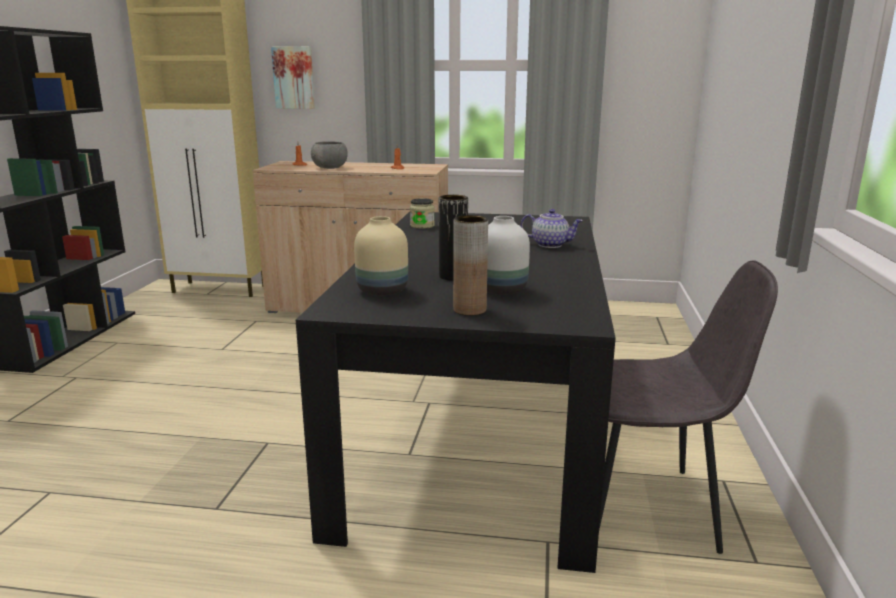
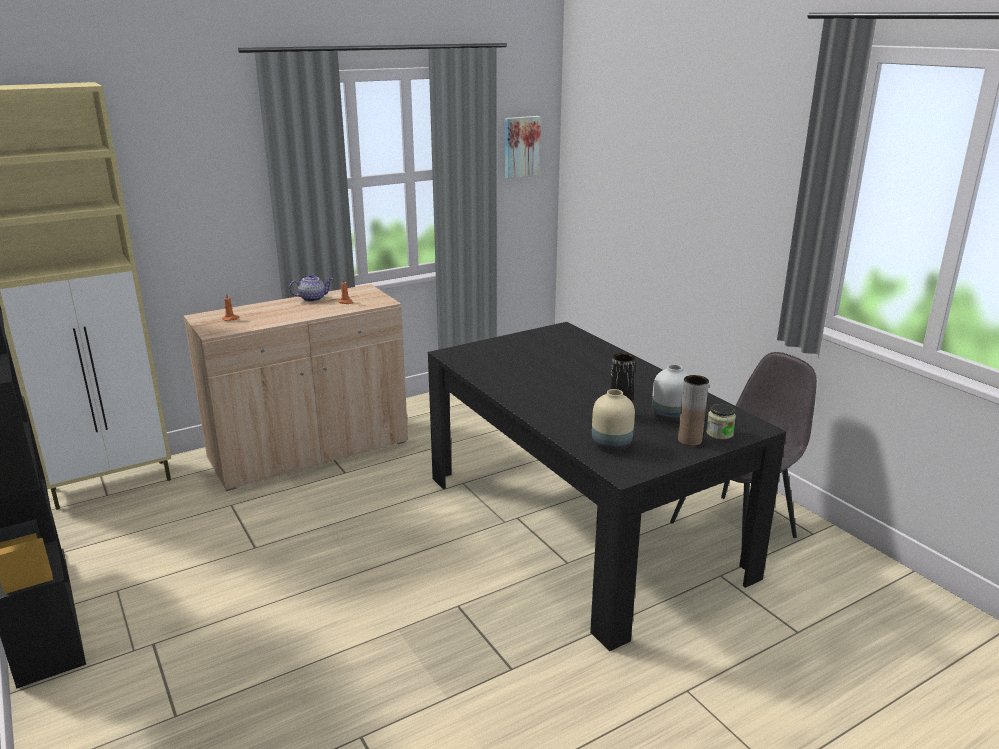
camera: 40 degrees left, 5 degrees up
(294, 77) = (175, 215): picture -> picture (521, 146)
(329, 168) = (278, 317): grey bowl -> none
(422, 226) = (481, 368): jar -> jar (719, 433)
(550, 245) = (607, 362): teapot -> teapot (312, 298)

